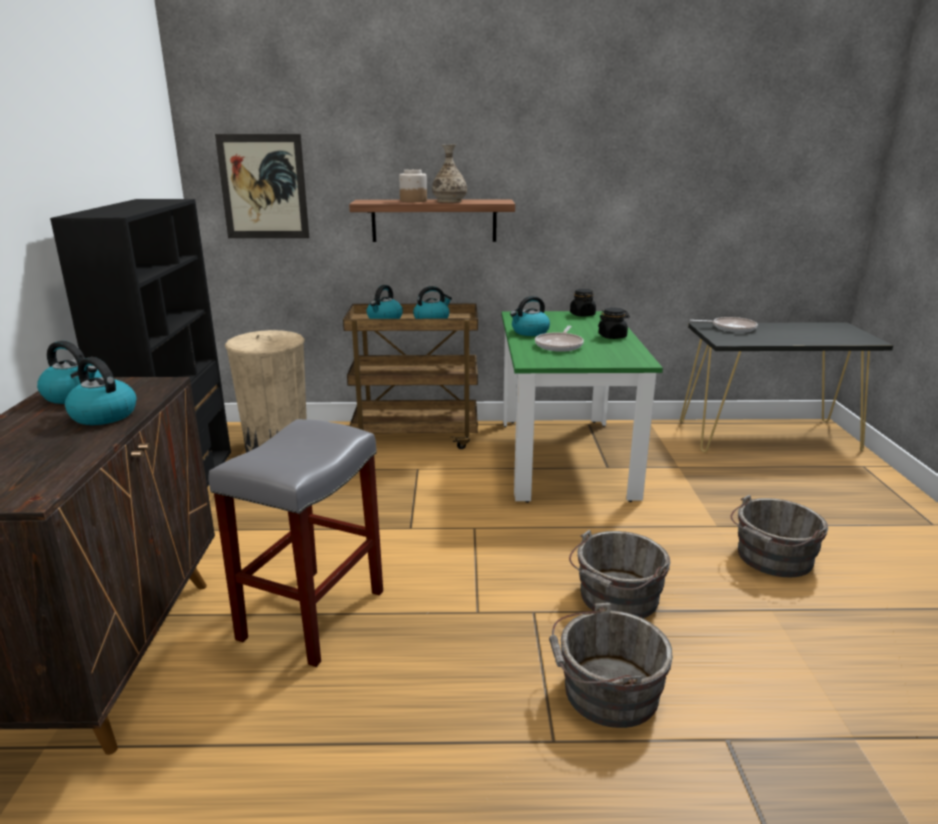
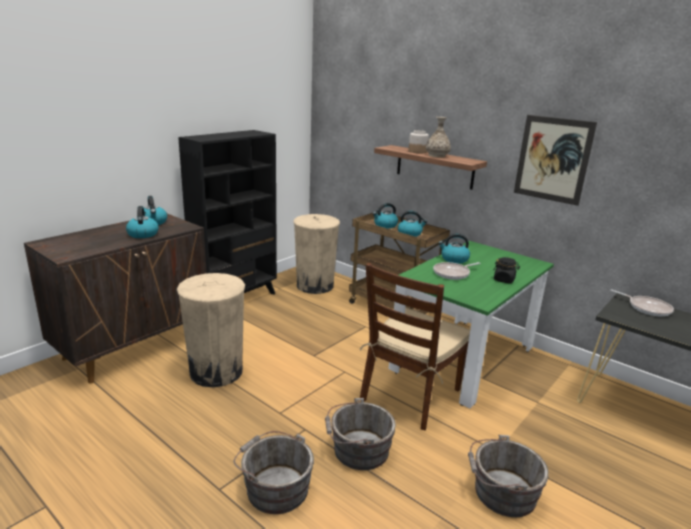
camera: 40 degrees right, 0 degrees up
(263, 187) = (346, 129): picture -> picture (552, 159)
(313, 613) = (216, 371): grey stool -> beige trash can
(575, 516) = (410, 395): none -> brown chair
(582, 314) = (520, 259): black jar -> none

